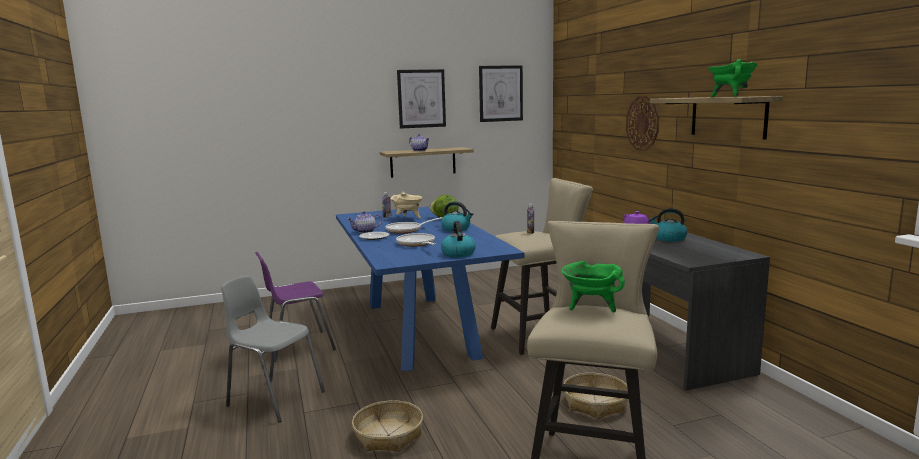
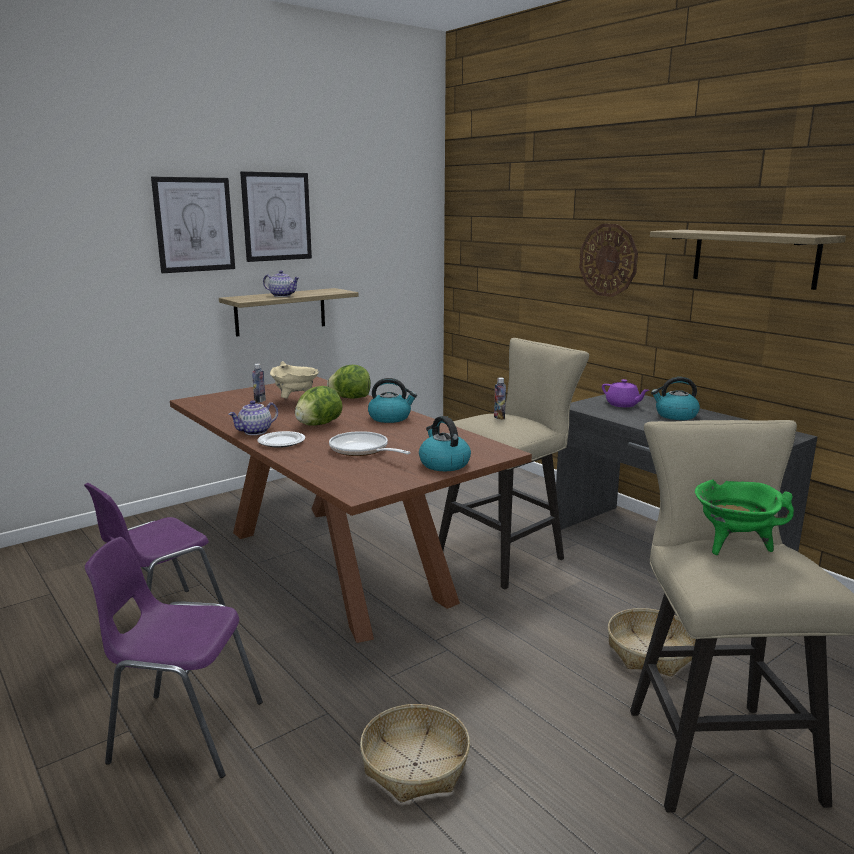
camera: 20 degrees left, 5 degrees up
(274, 398) = (184, 732): grey chair -> purple chair
(407, 230) = (318, 424): frying pan -> lettuce
(420, 328) = (337, 564): blue dining table -> brown dining table
(500, 93) = (381, 211): picture -> picture (194, 224)
(730, 96) = (782, 234): green cooking pot -> none

